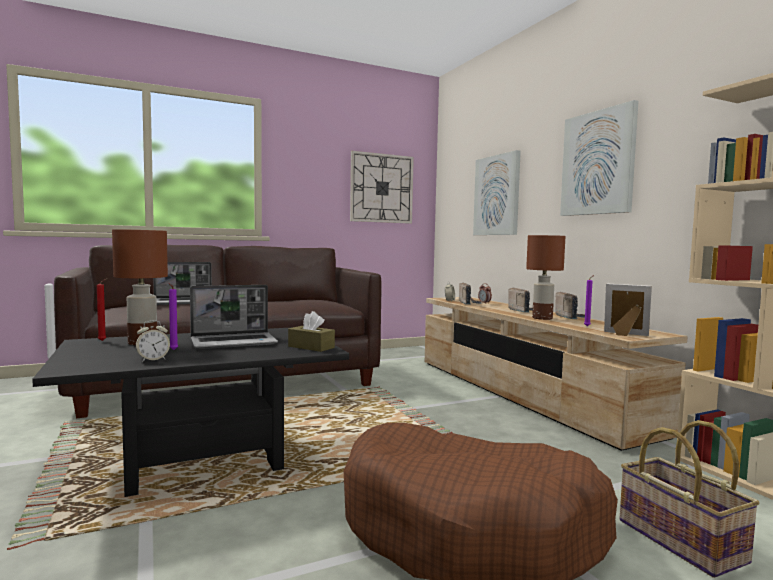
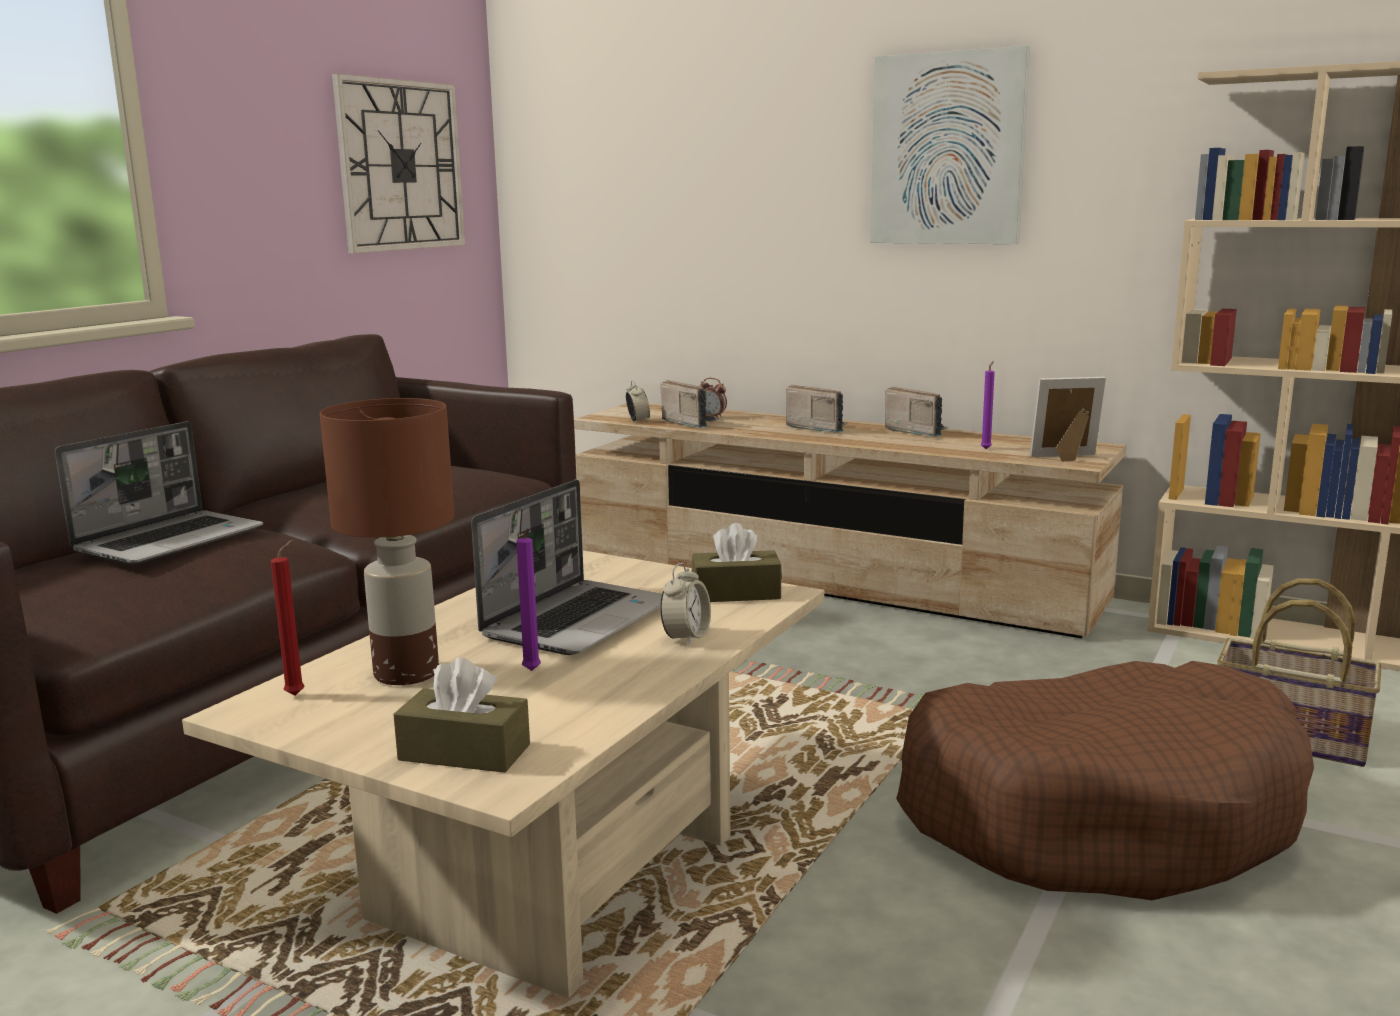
camera: 35 degrees left, 10 degrees up
(84, 361) = (464, 752): none -> brown tissue box
(153, 360) = (579, 704): alarm clock -> alarm clock (686, 638)
(203, 459) = (556, 877): black coffee table -> beige coffee table
(497, 195) = (696, 190): picture -> none
(542, 318) = (890, 442): brown table lamp -> none

